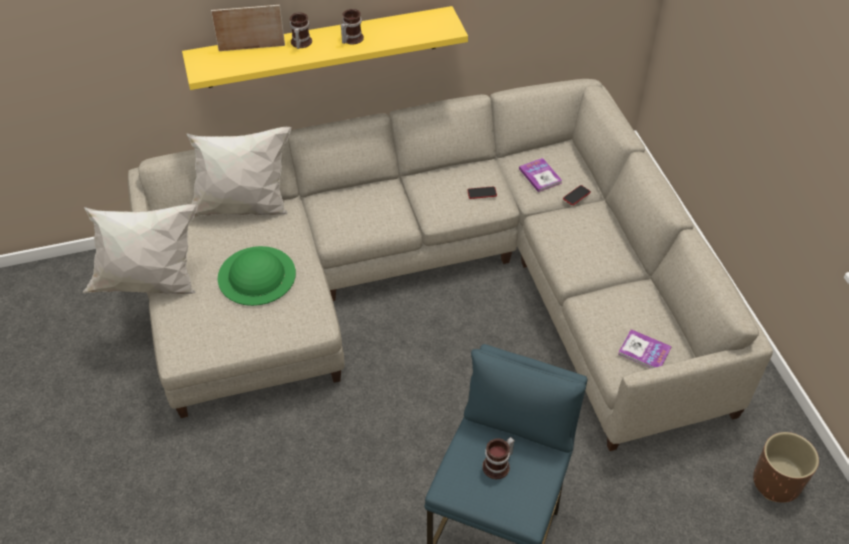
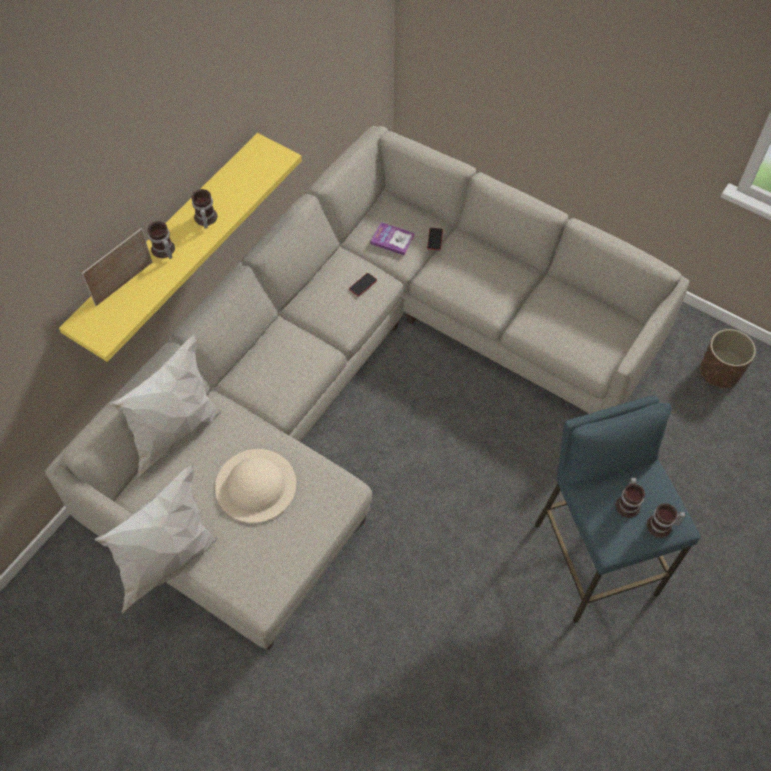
camera: 40 degrees left, 10 degrees up
(257, 275) = (256, 485): green hat -> beige hat
(509, 504) = (662, 527): none -> mug
(644, 351) = (598, 338): book -> none

